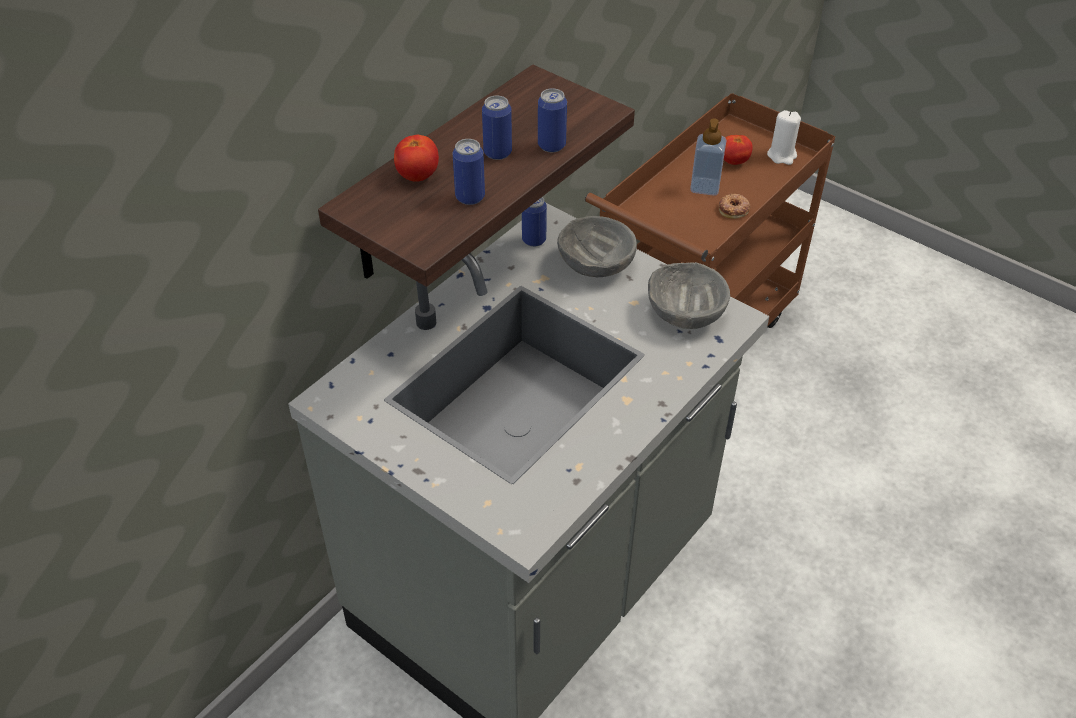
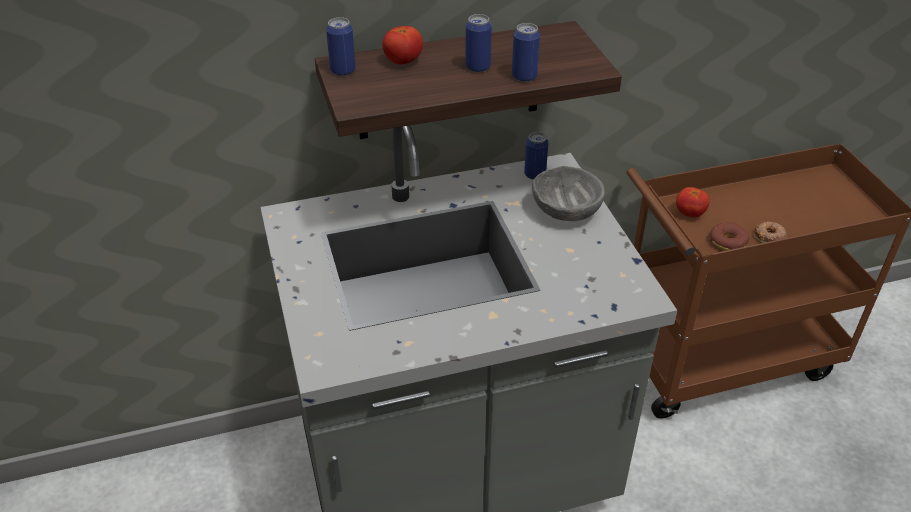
camera: 35 degrees right, 5 degrees down
(470, 197) = (423, 87): can -> can (343, 70)
(685, 313) = (604, 275): grey bowl -> none
(705, 186) = (758, 209): soap dispenser -> none
(705, 230) = (727, 242): none -> donut
(733, 161) = (804, 201): tomato -> tomato (690, 214)
(782, 155) = (856, 213): white candle -> none

